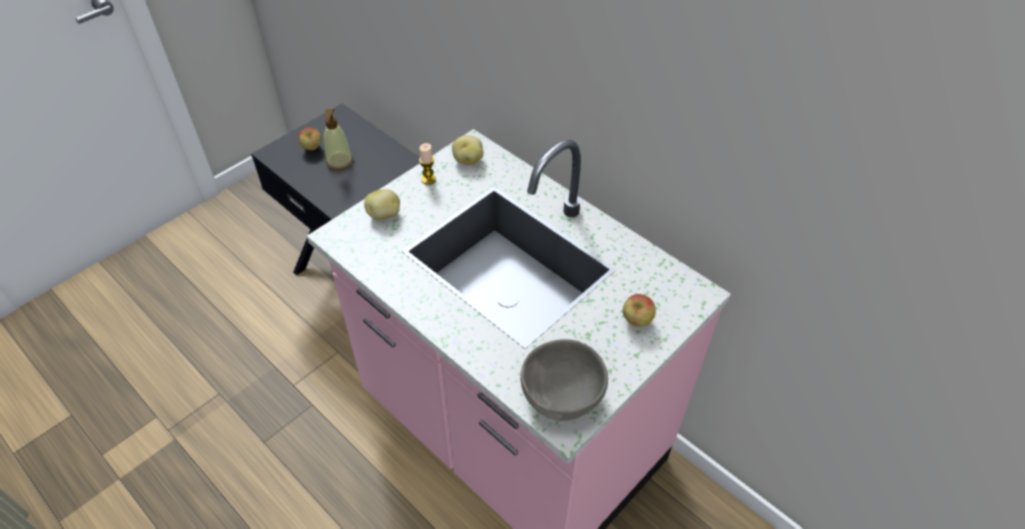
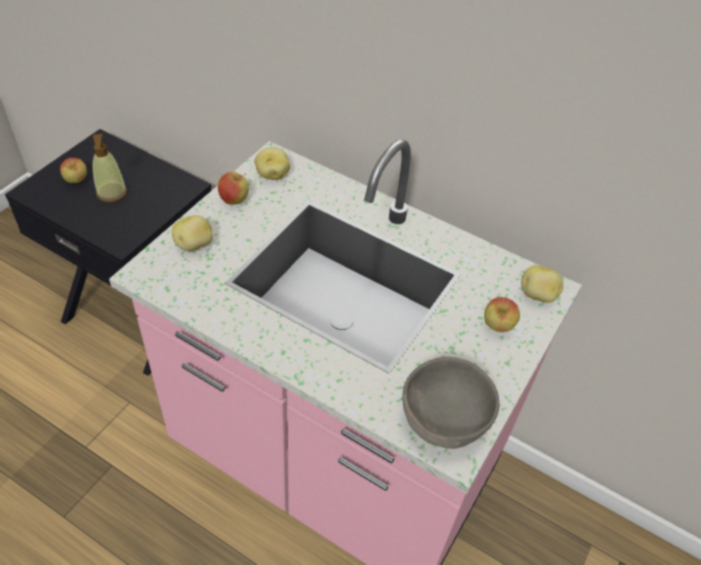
camera: 15 degrees left, 0 degrees up
(428, 179) = (234, 200): candle -> apple
(684, 298) = (538, 295): none -> potato

